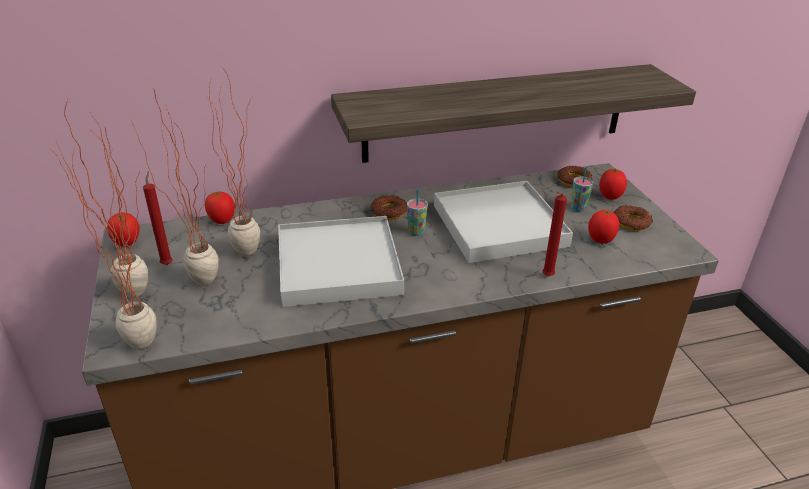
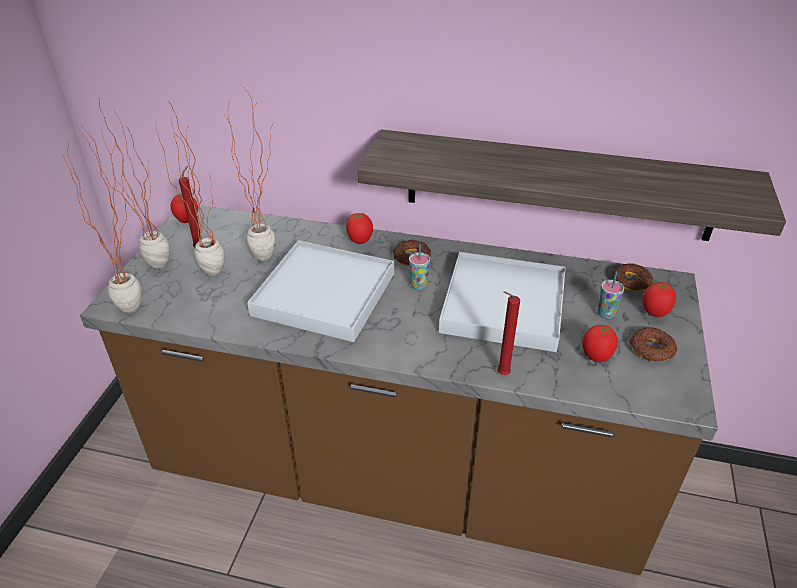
camera: 30 degrees right, 5 degrees up
(222, 221) = (269, 223): tomato -> tomato (360, 241)

